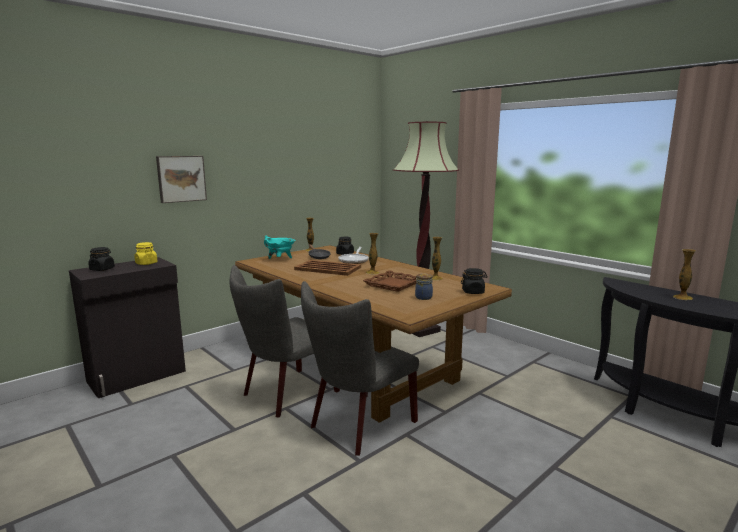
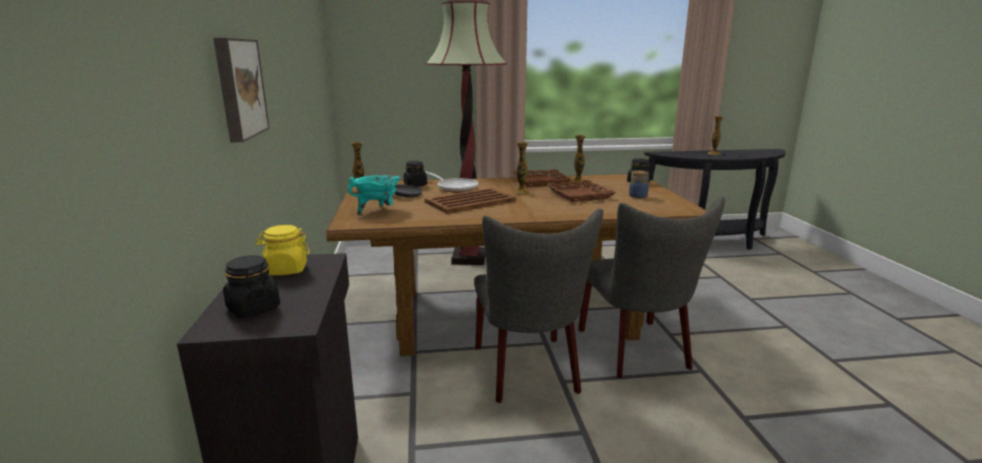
camera: 55 degrees left, 5 degrees up
(412, 271) = (540, 182): none -> brown tray

